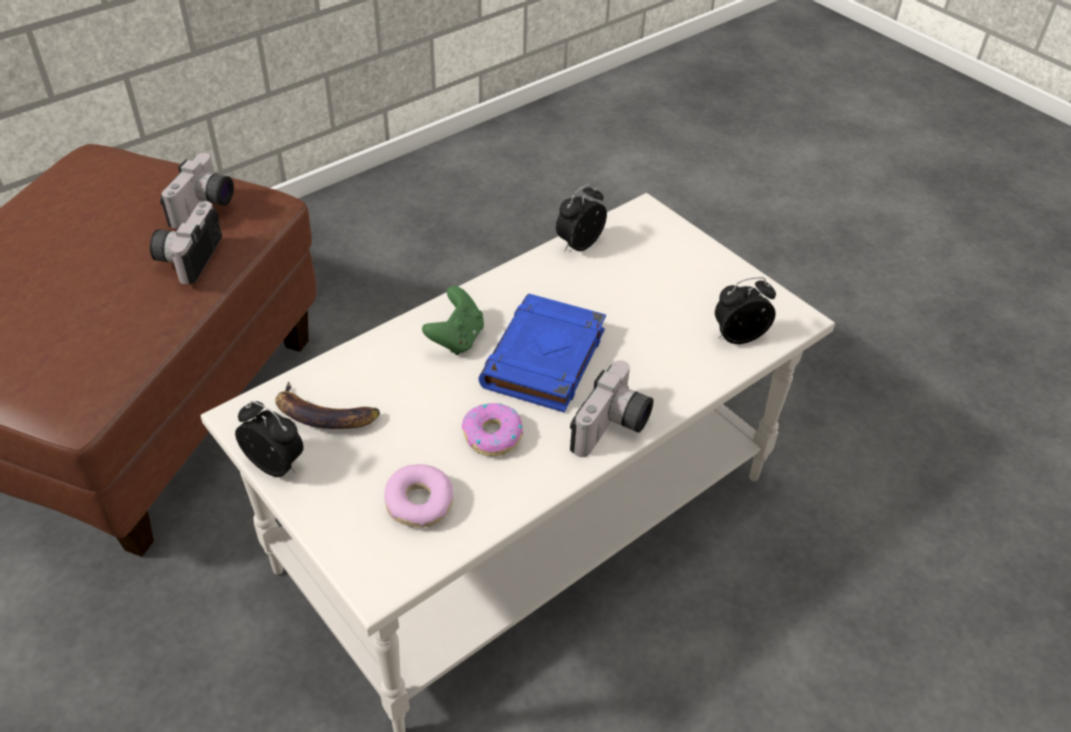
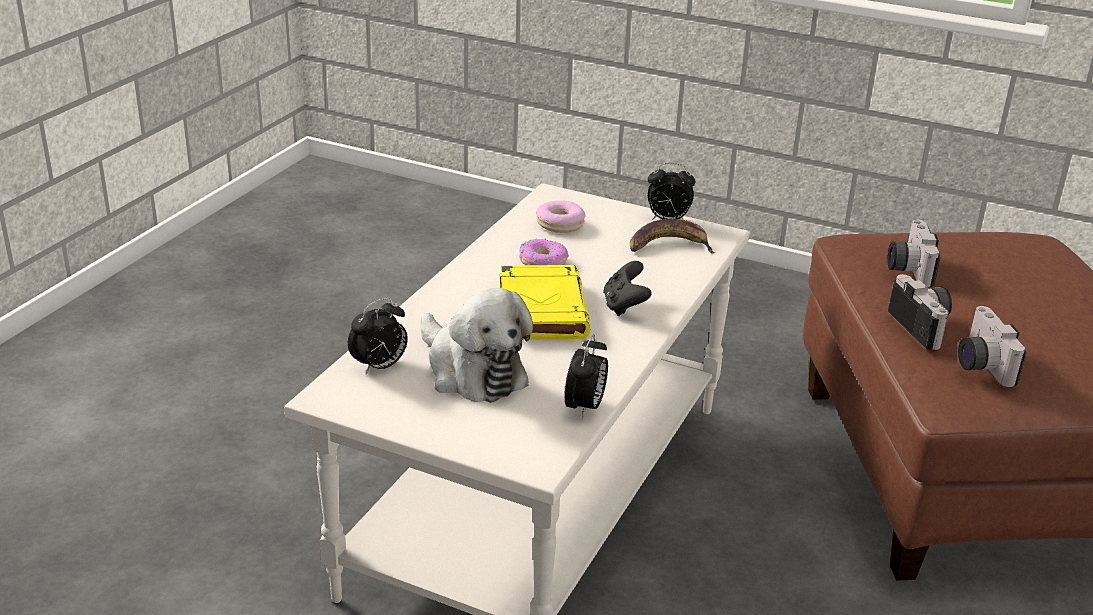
camera: 155 degrees right, 15 degrees down
(456, 339) = (624, 306): green game controller -> black game controller
(544, 360) = (541, 310): blue book -> yellow book
(613, 429) = (456, 283): camera -> camera (907, 268)
(654, 306) = (472, 371): none -> plush toy

